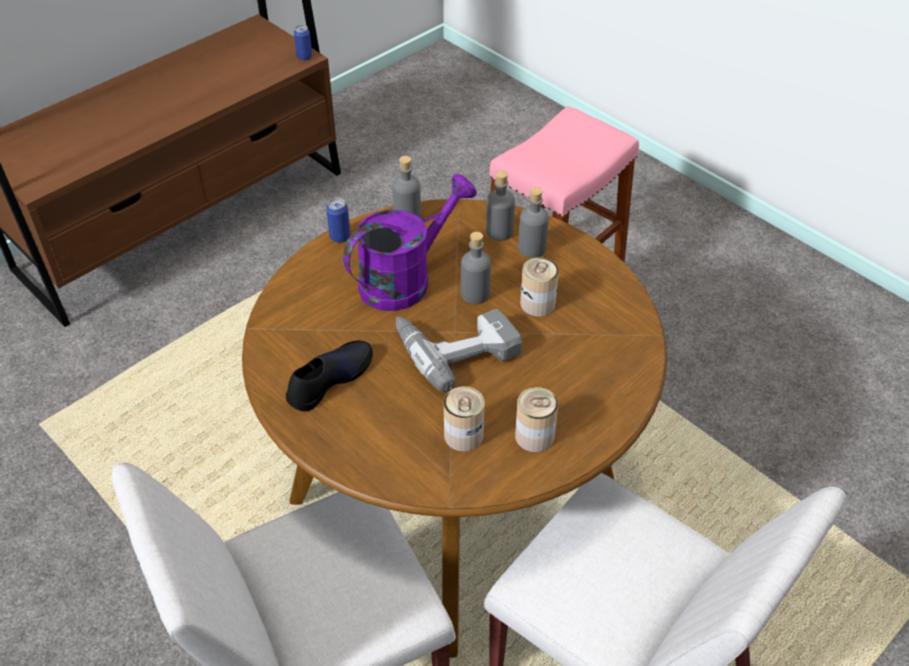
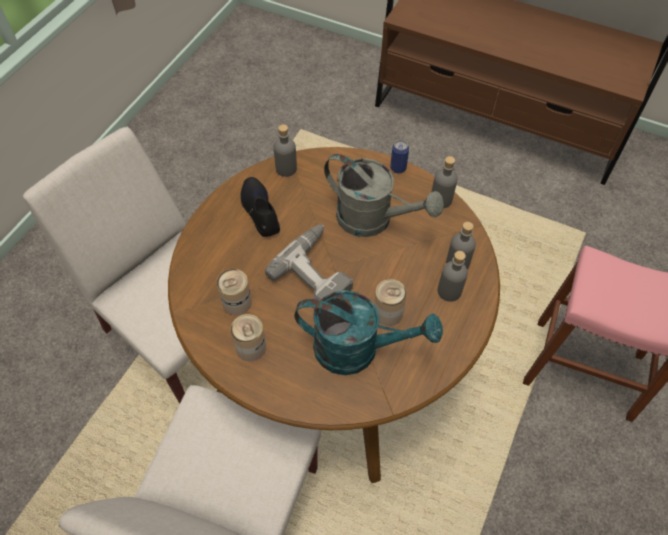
camera: 70 degrees right, 10 degrees up
(304, 57) = (632, 88): can -> none
(330, 379) = (260, 210): black shoe -> black shoe turned 135 degrees counterclockwise
(405, 279) = (373, 220): purple watering can -> grey watering can
(475, 294) = (379, 268): grey bottle -> grey bottle (286, 168)
(575, 341) = (358, 349): none -> turquoise watering can

